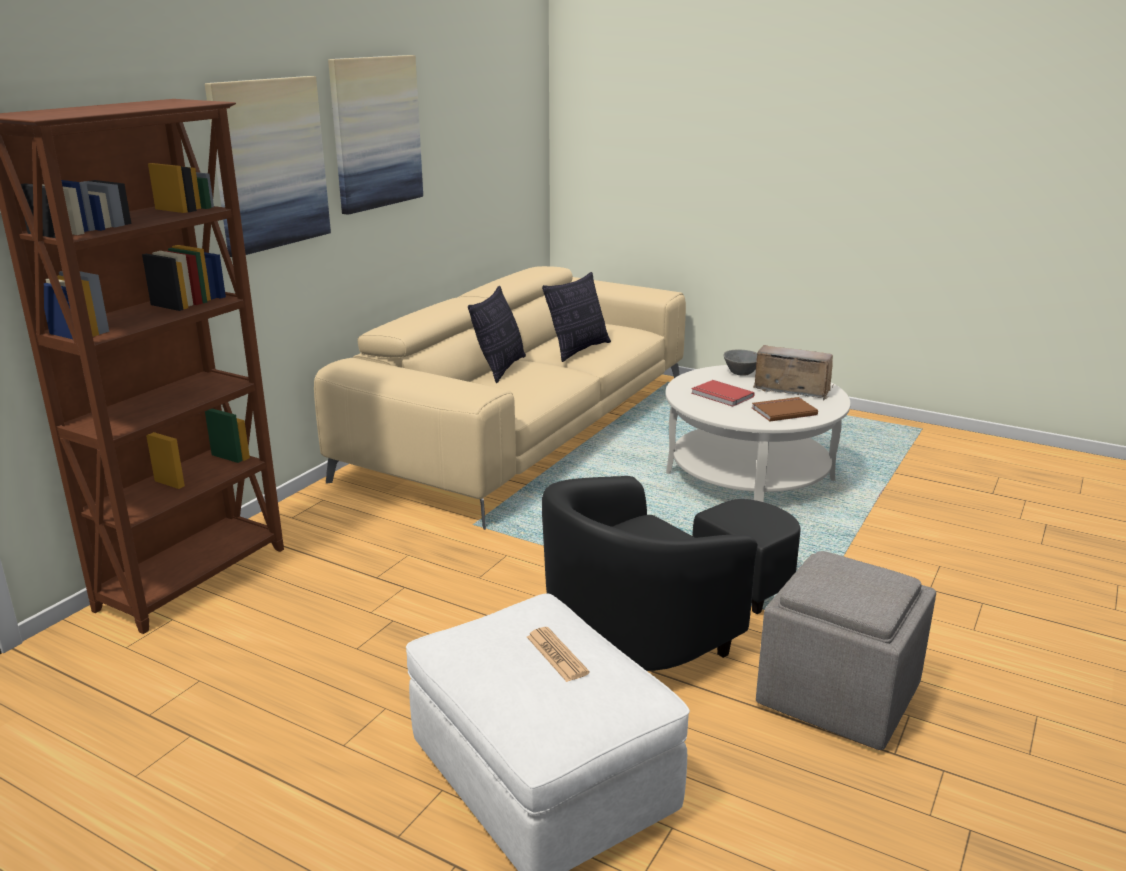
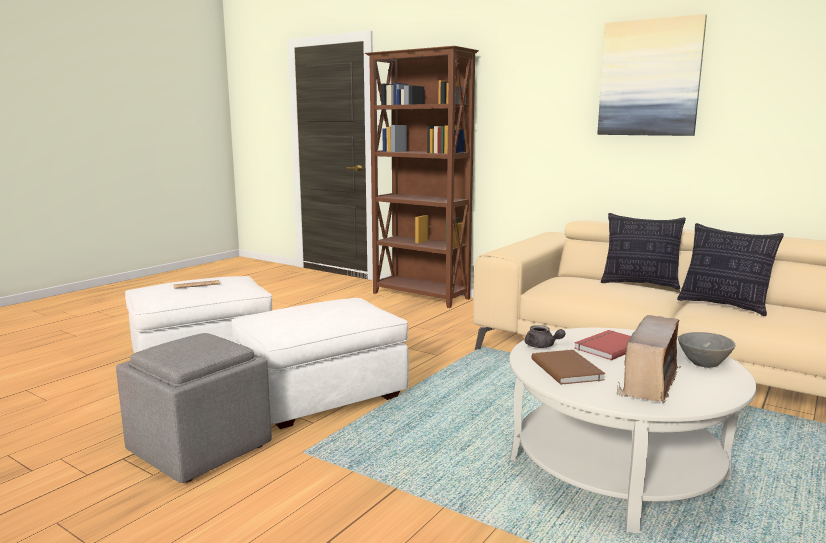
camera: 95 degrees right, 10 degrees down
(269, 164) = (542, 92): picture -> none
(662, 629) = (322, 395): black armchair -> white ottoman
(733, 417) = (542, 346): none -> grey teapot

